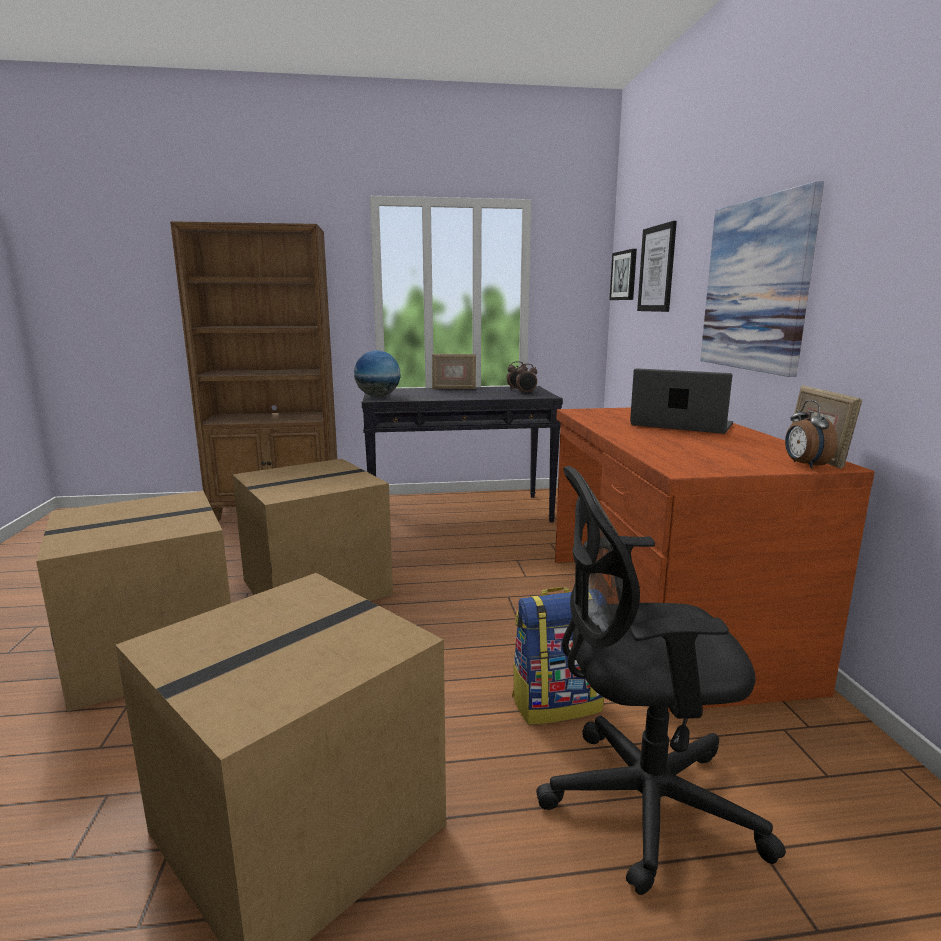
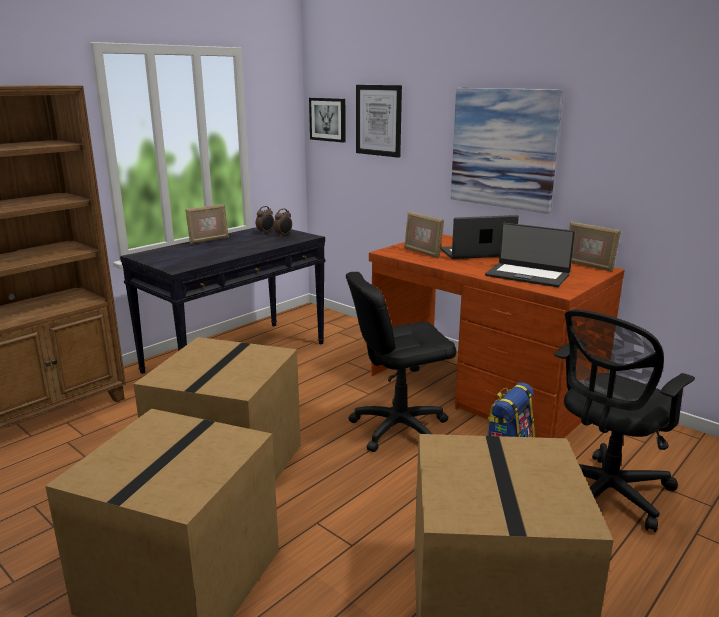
camera: 40 degrees left, 5 degrees up
(378, 396) = (167, 264): globe -> none
(502, 616) = (399, 428): none -> black office chair
(613, 416) = (422, 253): none -> picture frame
(685, 450) = (527, 275): none -> laptop
(804, 465) = (595, 273): alarm clock -> none

